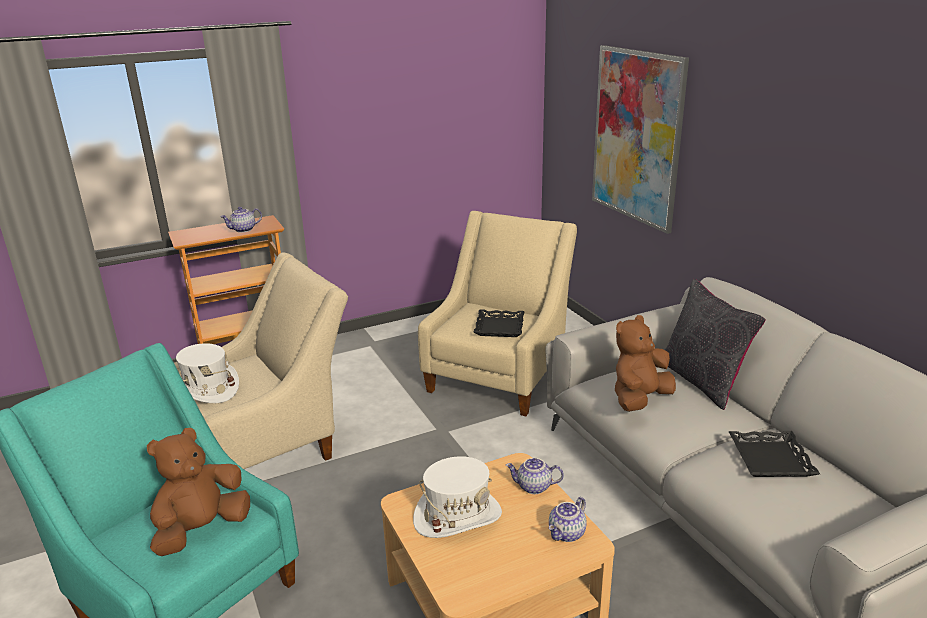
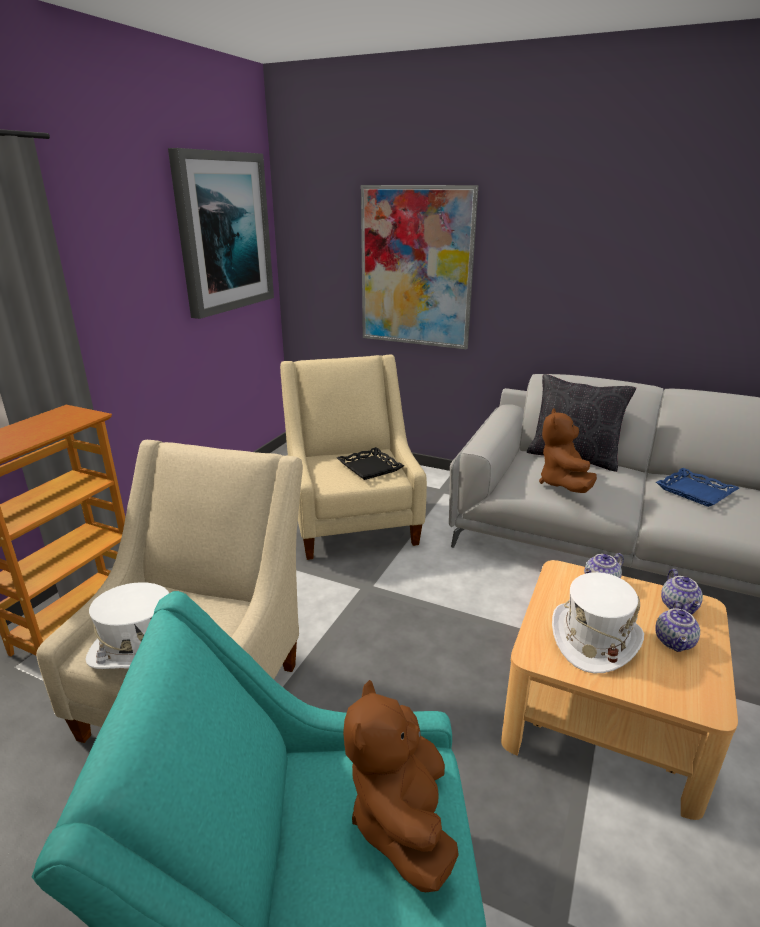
camera: 40 degrees left, 0 degrees up
(243, 230) = (54, 427): teapot -> teapot (675, 642)
(471, 84) = (223, 233): none -> picture
(770, 459) = (695, 492): black tray -> blue tray

